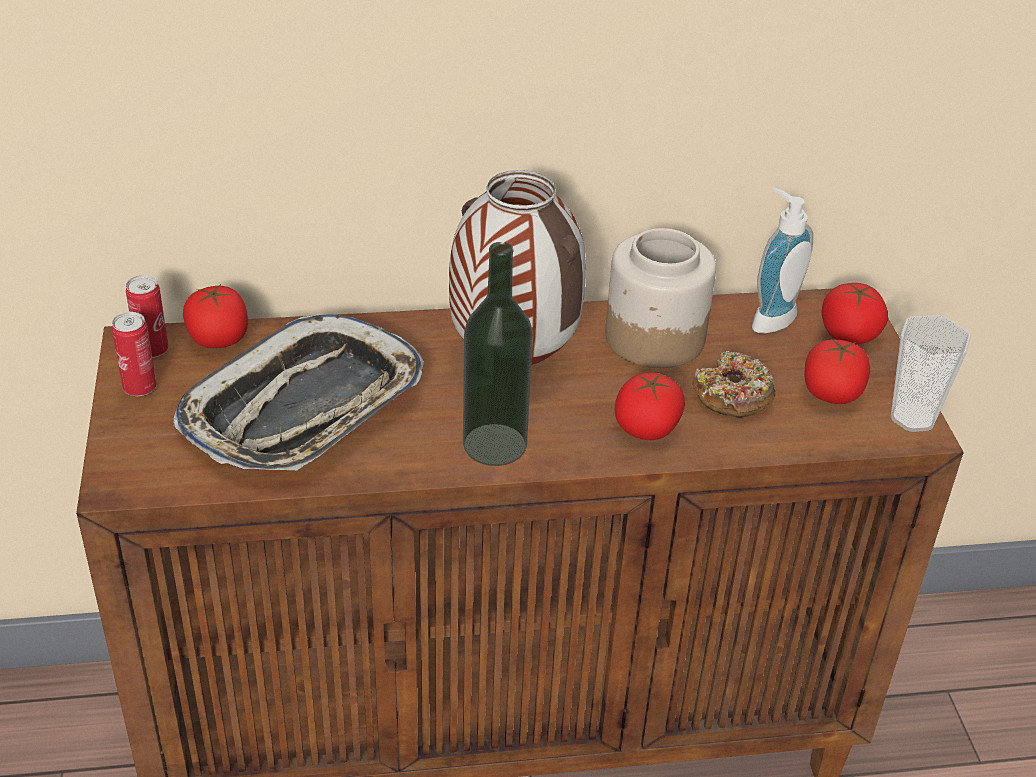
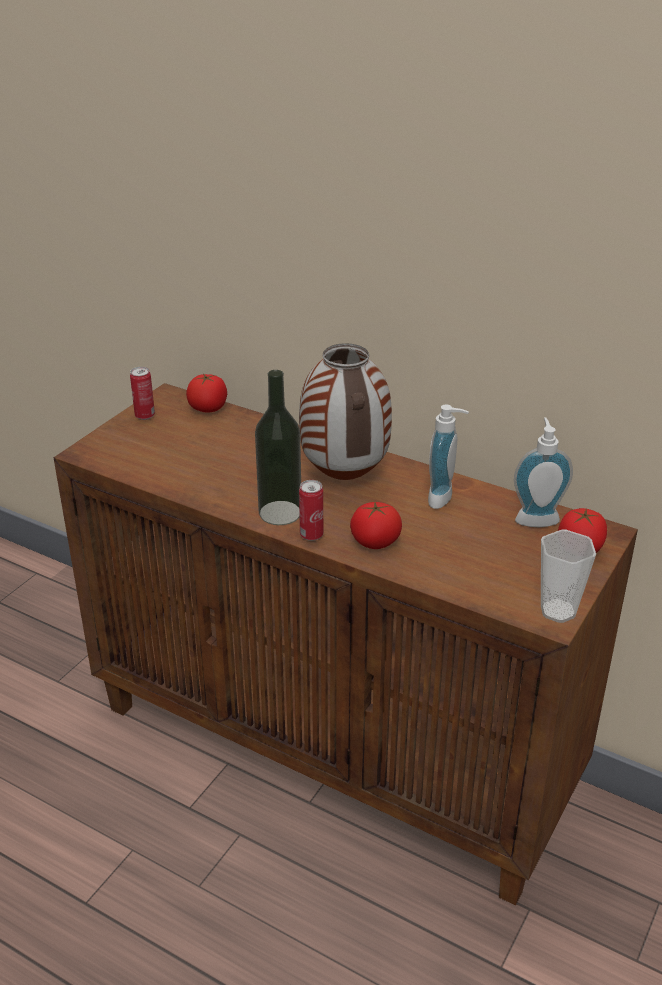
camera: 40 degrees right, 5 degrees down
(152, 350) = (171, 401): can -> can (311, 535)
(304, 408) = (207, 455): tray -> none
(653, 337) = (445, 498): jar -> soap dispenser
(732, 396) = (451, 548): donut -> none
(831, 394) = (519, 574): tomato -> none

